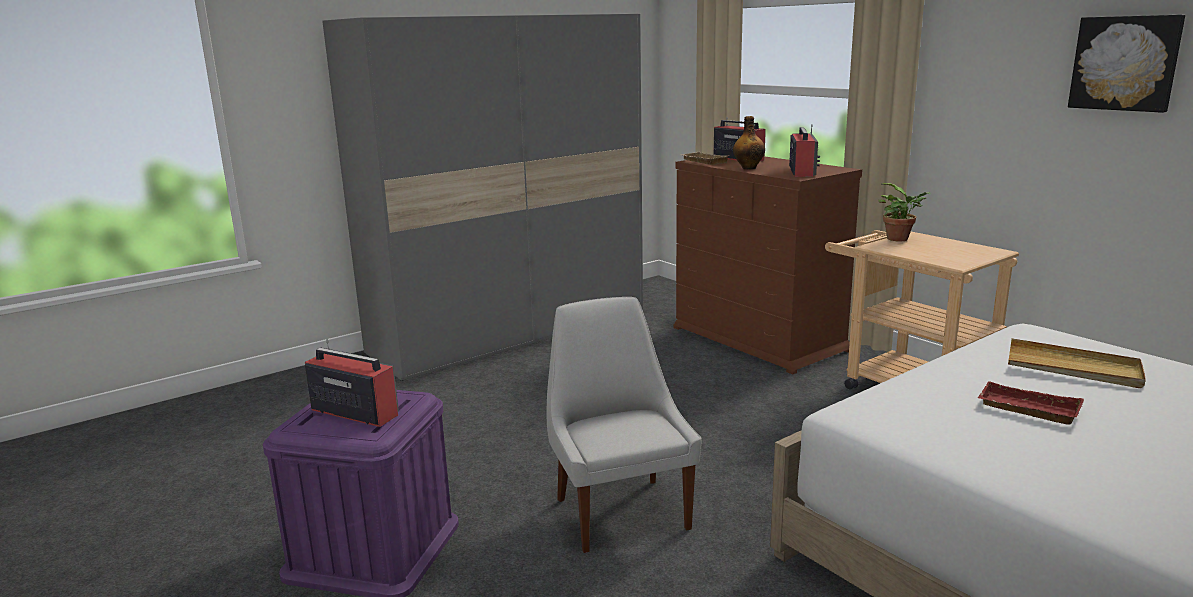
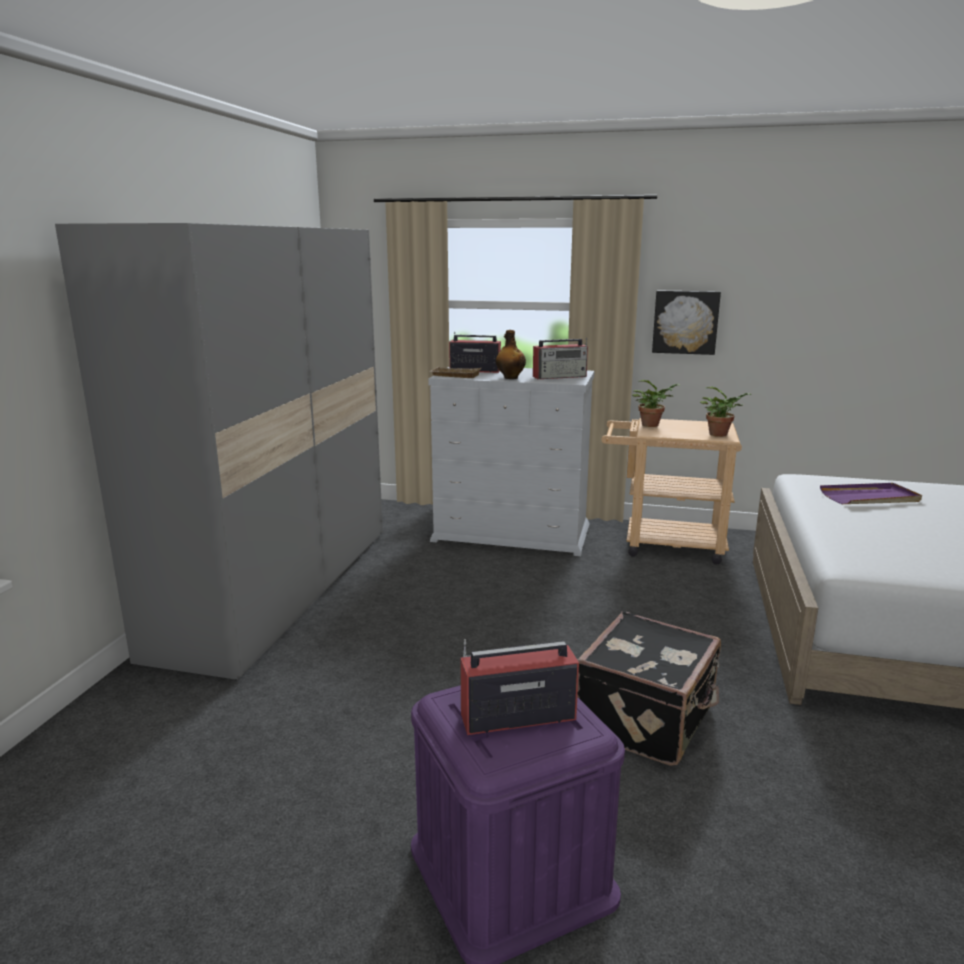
camera: 40 degrees left, 0 degrees up
(620, 511) = (648, 720): white chair -> black suitcase
(759, 339) = (512, 533): brown dresser -> white dresser
(802, 171) = (560, 376): radio -> radio turned 105 degrees clockwise
(960, 260) = (720, 434): none -> potted plant
(1026, 409) = (910, 532): red tray -> none
(1073, 368) = (870, 497): beige tray -> purple tray
(1125, 63) = (792, 279): picture -> picture (685, 322)

